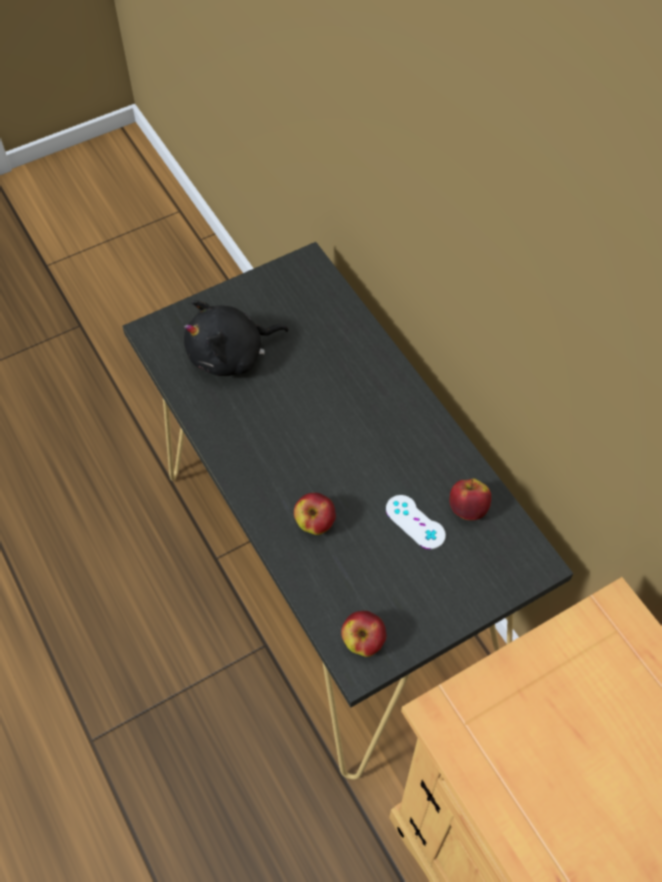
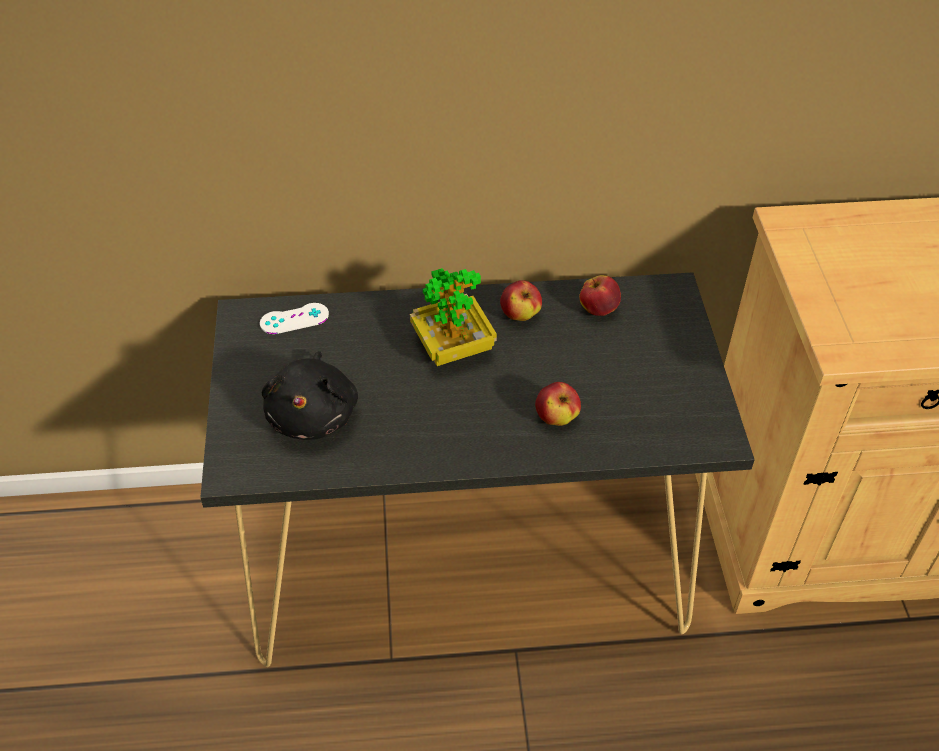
camera: 65 degrees left, 10 degrees down
(354, 416) = (453, 347): none -> potted plant
(363, 641) = (698, 428): apple -> apple (520, 315)
(415, 522) = (593, 348): white game controller -> white game controller (294, 319)

